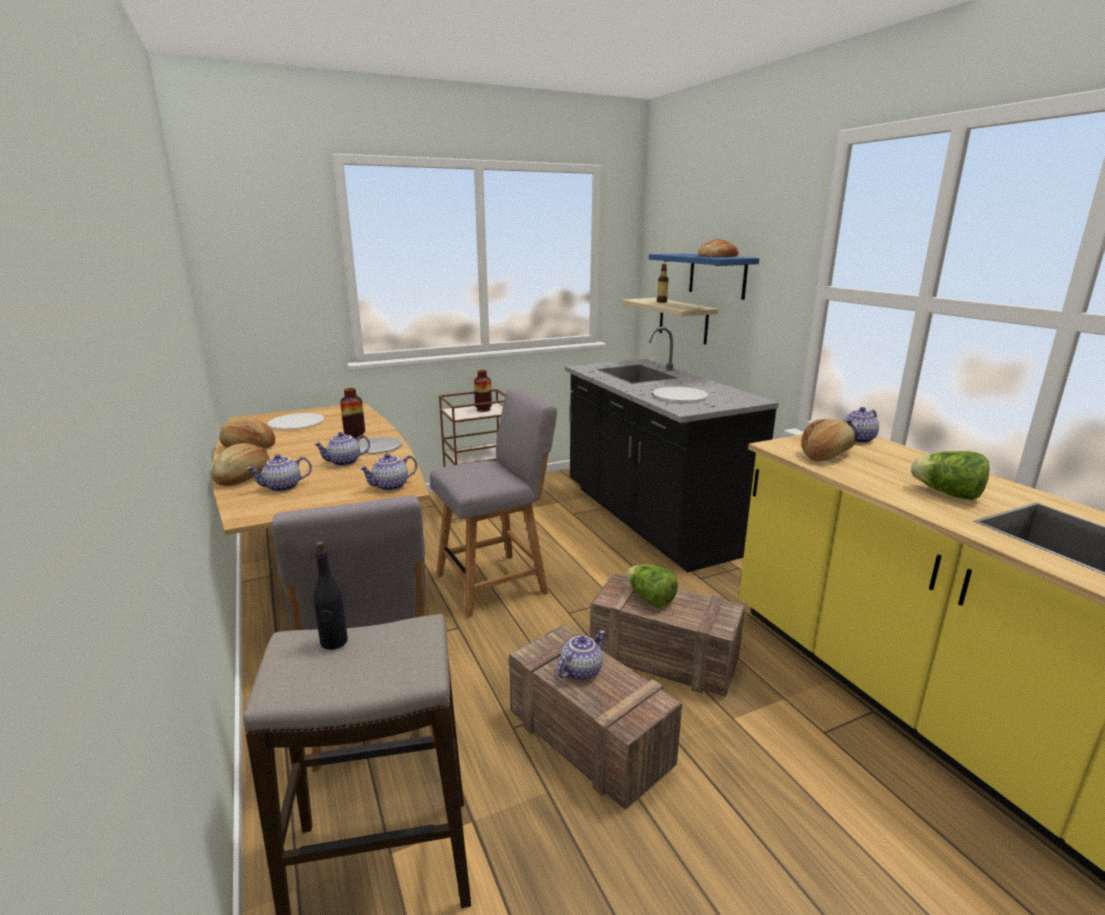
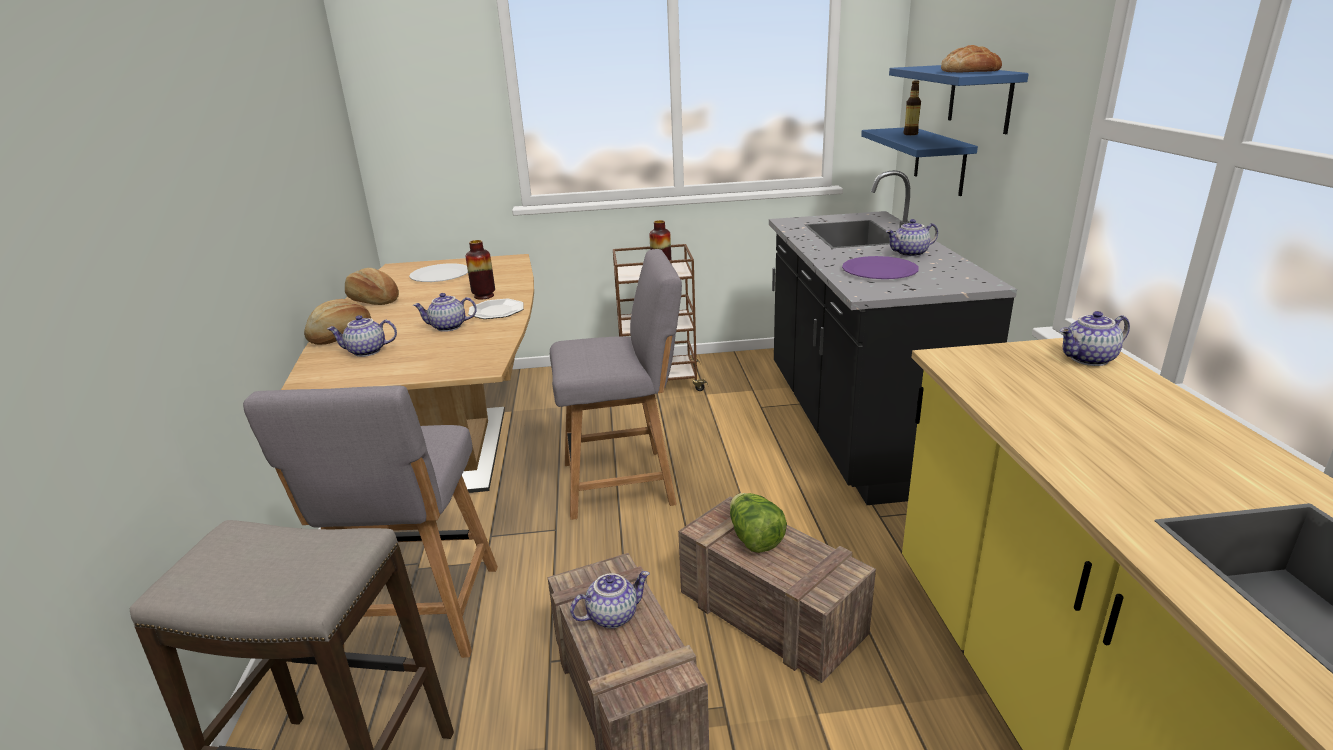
camera: 20 degrees right, 5 degrees up
(334, 642) = (264, 542): black bottle -> none
(390, 486) = (469, 362): teapot -> teapot (910, 254)
(680, 396) = (880, 270): white plate -> purple plate
(683, 320) = (939, 160): beige shelf -> blue shelf
(826, 455) = (1013, 379): bread -> none
(947, 494) = (1153, 467): lettuce -> none

